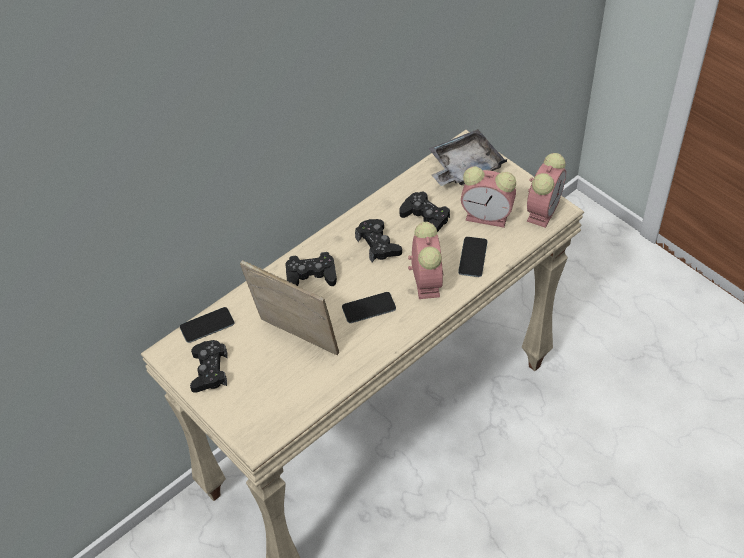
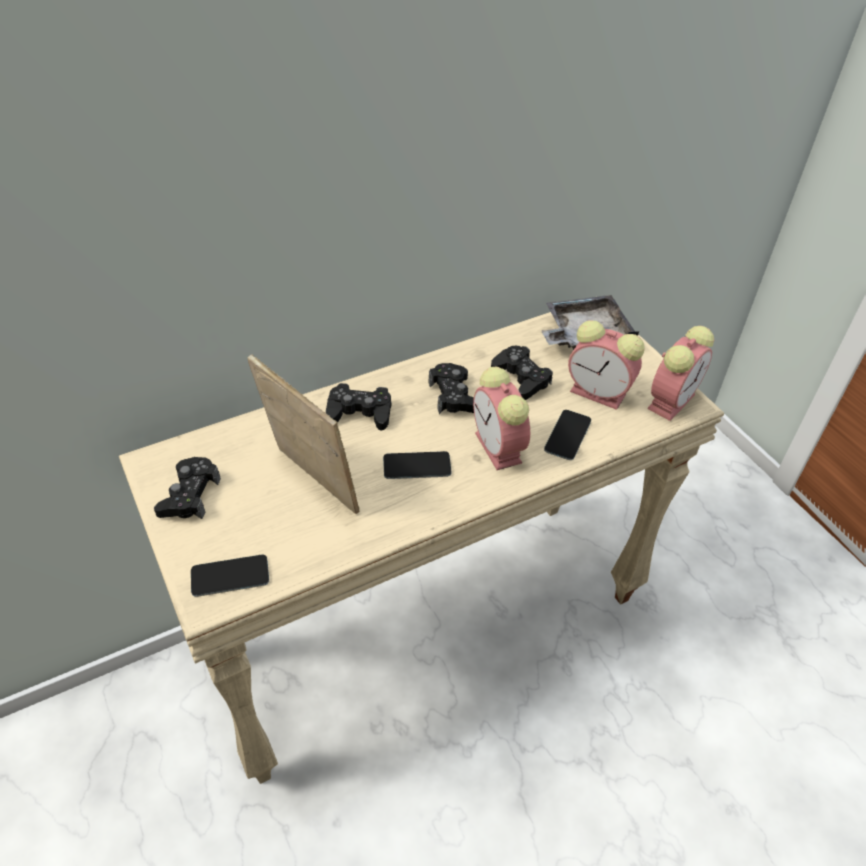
camera: 10 degrees right, 5 degrees down
(207, 325) = (211, 441): phone -> phone (230, 576)
(426, 280) = (500, 449): alarm clock -> alarm clock turned 150 degrees clockwise

